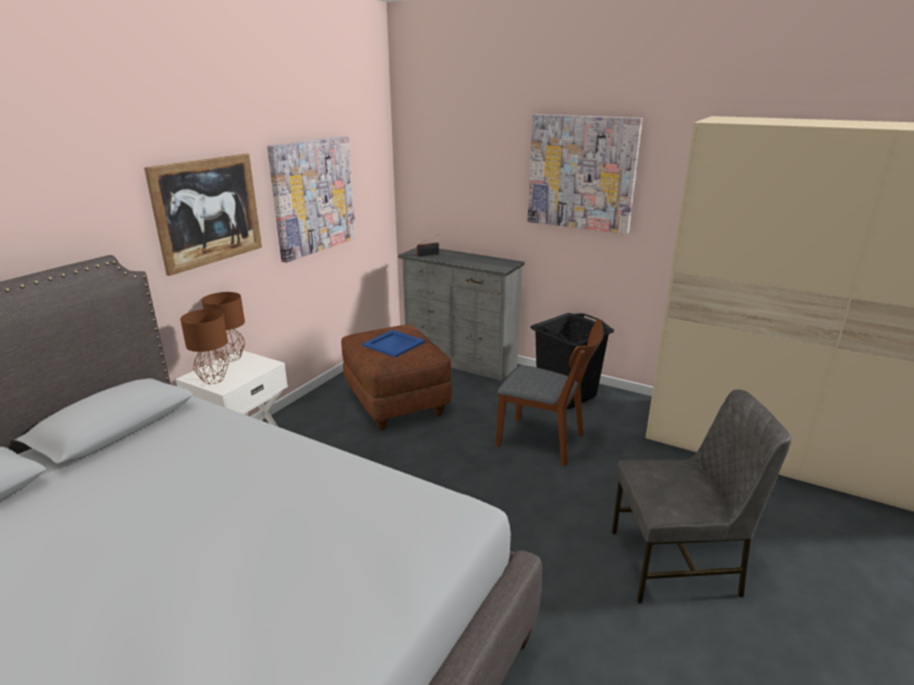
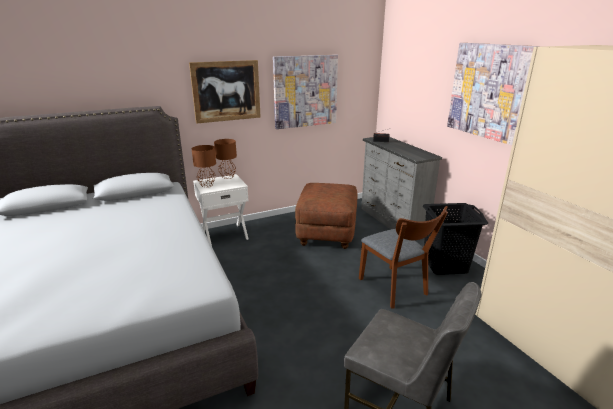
camera: 35 degrees right, 0 degrees up
(394, 343) = (325, 193): blue tray -> none

